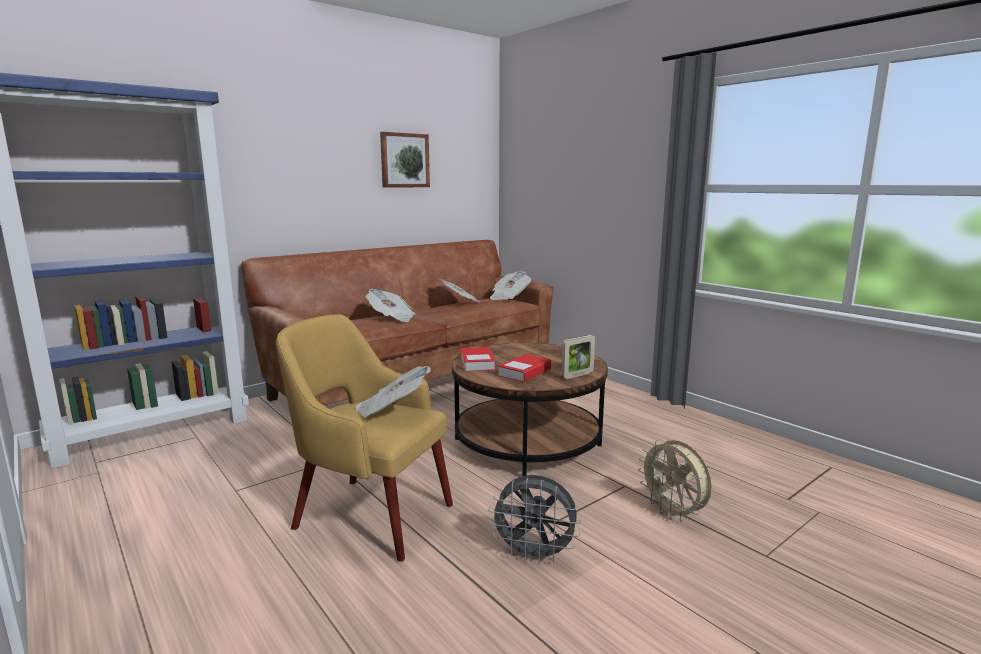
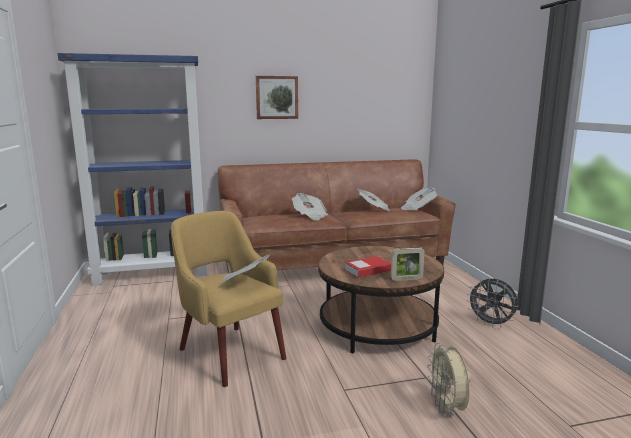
camera: 25 degrees right, 0 degrees up
(404, 160) = (345, 96): picture -> picture (276, 97)
(477, 363) = (341, 258): book -> none
(535, 555) = (311, 408): grey fan -> grey fan (491, 324)

